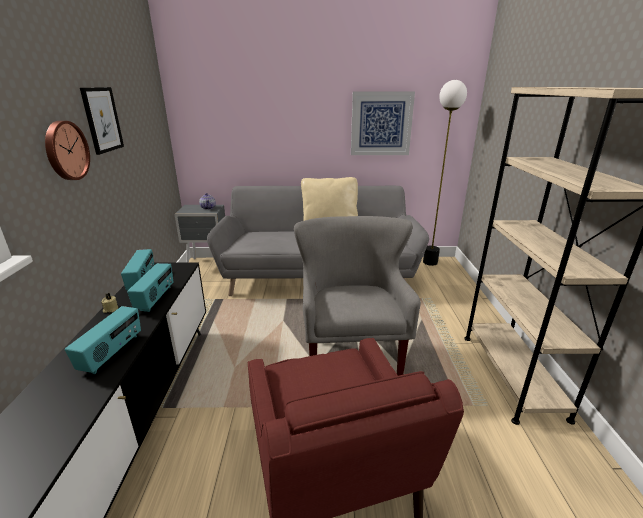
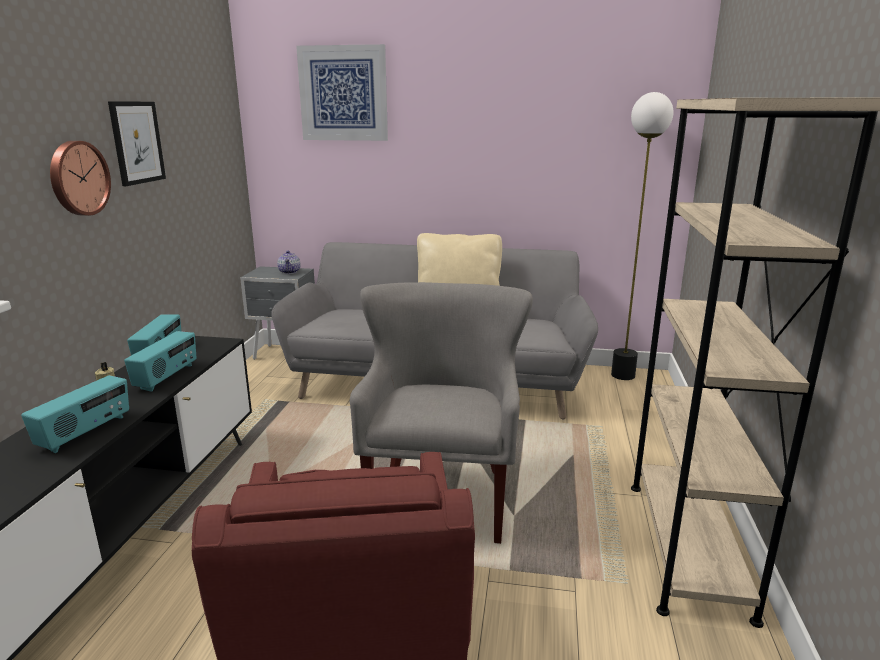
camera: 10 degrees right, 5 degrees down
(381, 124) = (544, 157): picture -> picture (343, 93)

